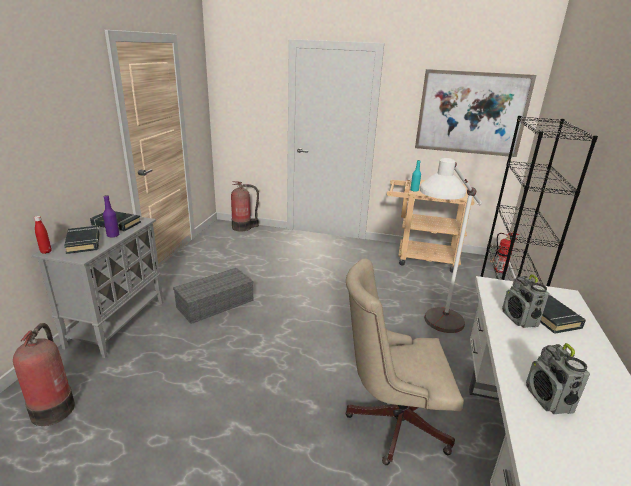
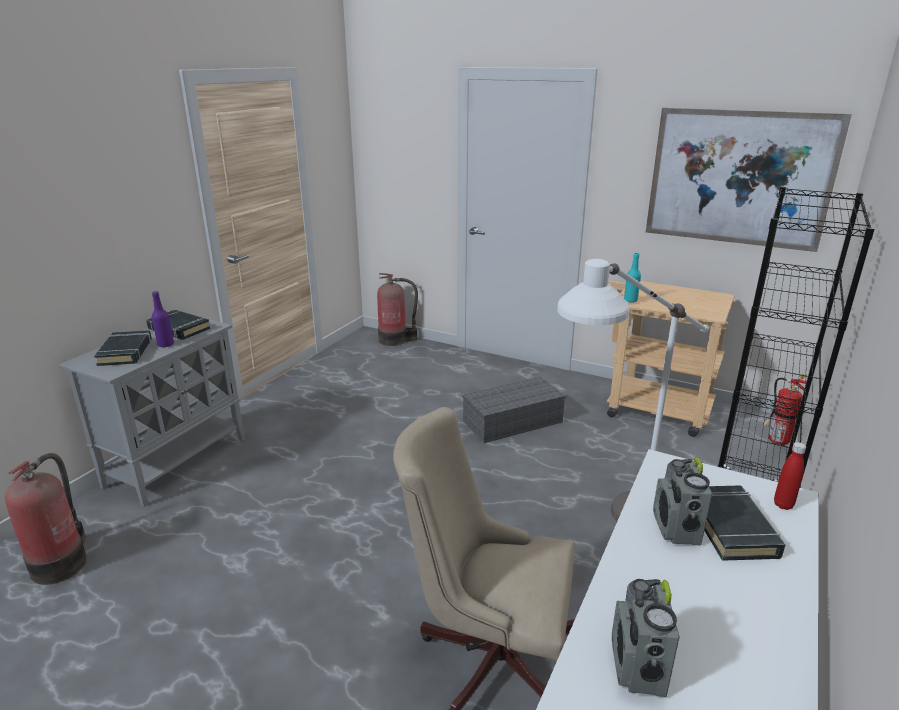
camera: 15 degrees right, 0 degrees up
(46, 251) = (76, 361): red bottle -> red bottle (783, 505)
(215, 304) = (310, 449): grey storage box -> grey storage box (512, 422)

